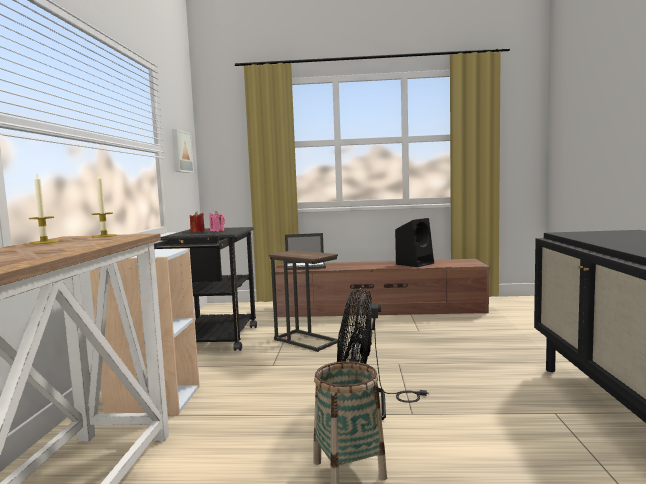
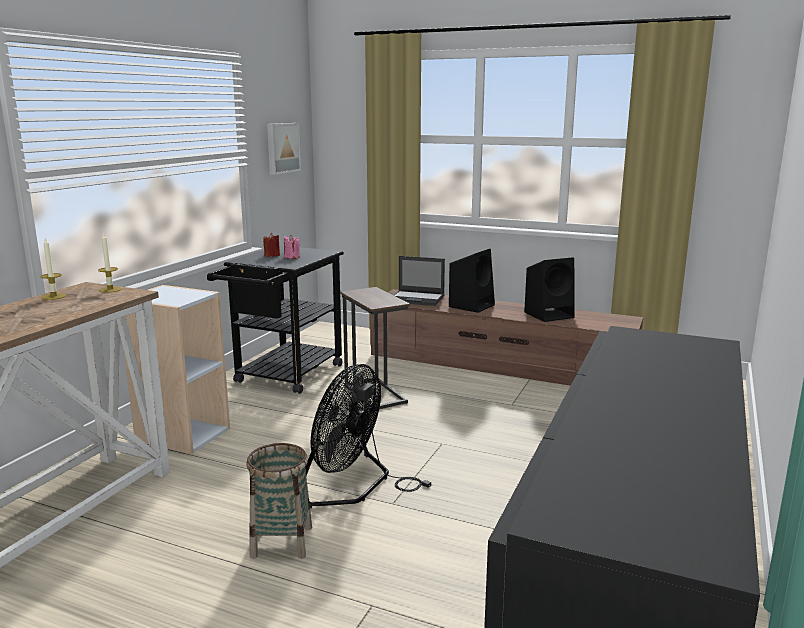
camera: 20 degrees right, 10 degrees up
(353, 265) = (472, 305): none -> black speaker

